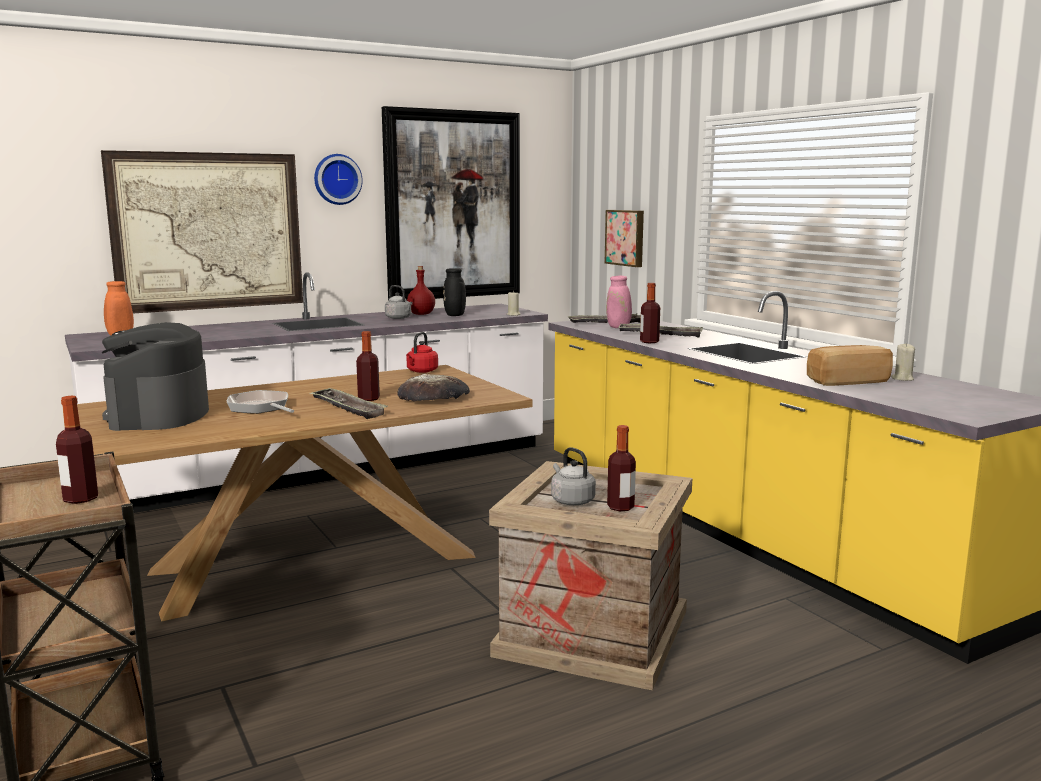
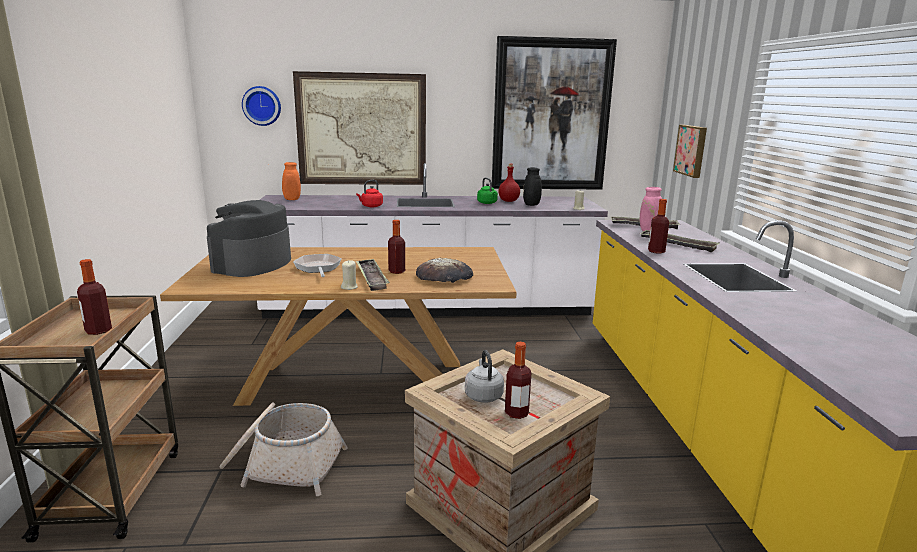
camera: 25 degrees right, 5 degrees up
(303, 661) = (283, 465): none -> basket
(337, 179) = (457, 93): wall clock -> wall clock (262, 106)
(399, 318) = (487, 203): grey kettle -> green kettle
(421, 371) = (466, 251): red kettle -> red kettle (371, 206)
(846, 381) = (803, 331): bread -> none
(902, 379) = (877, 339): beige candle -> beige candle (349, 287)

